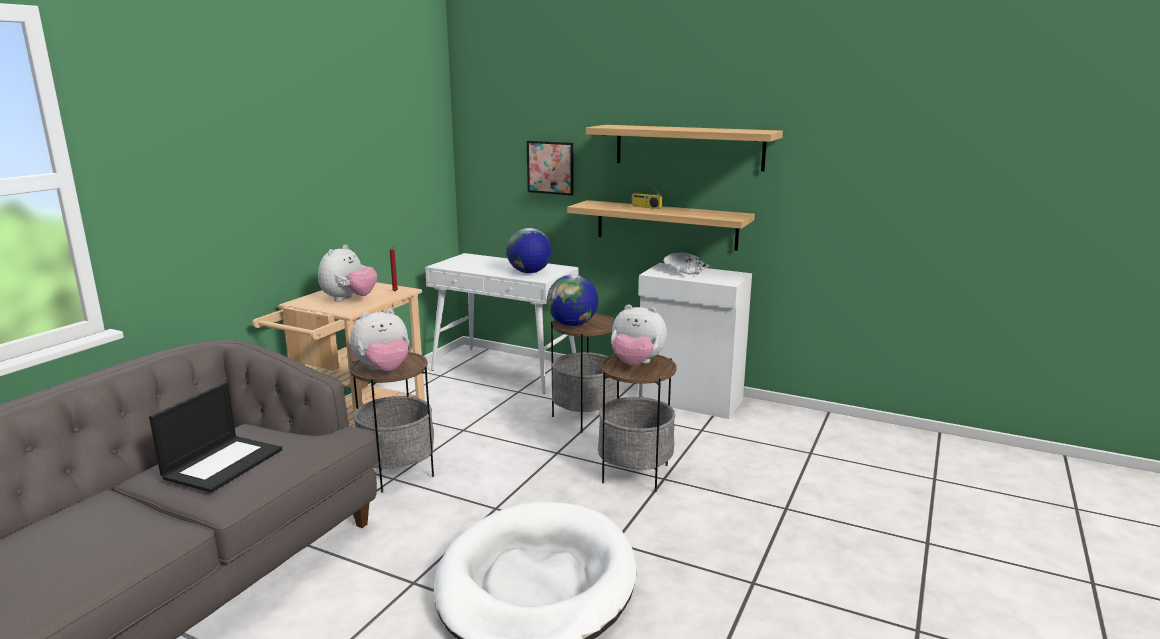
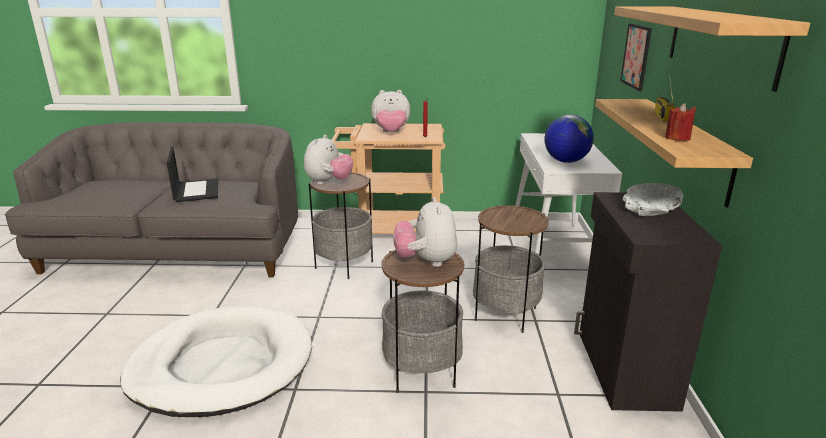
camera: 65 degrees right, 5 degrees up
(223, 463) = (196, 190): laptop -> laptop turned 105 degrees counterclockwise
(384, 370) = (328, 182): plush toy -> plush toy turned 105 degrees counterclockwise
(572, 325) = (498, 214): globe -> none
(690, 400) = (623, 369): white cabinet -> black cabinet
(702, 214) = (677, 138): none -> red candle

